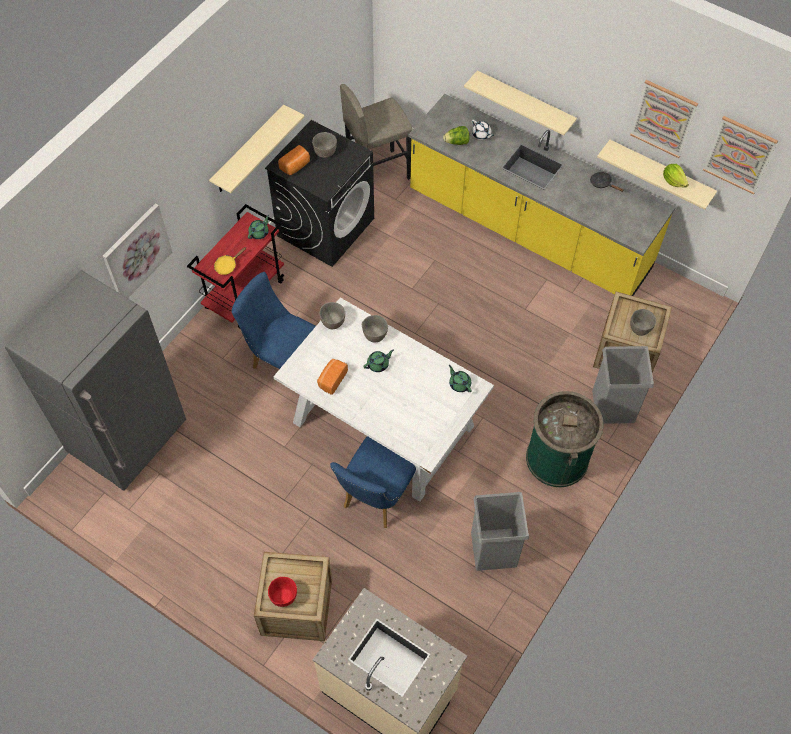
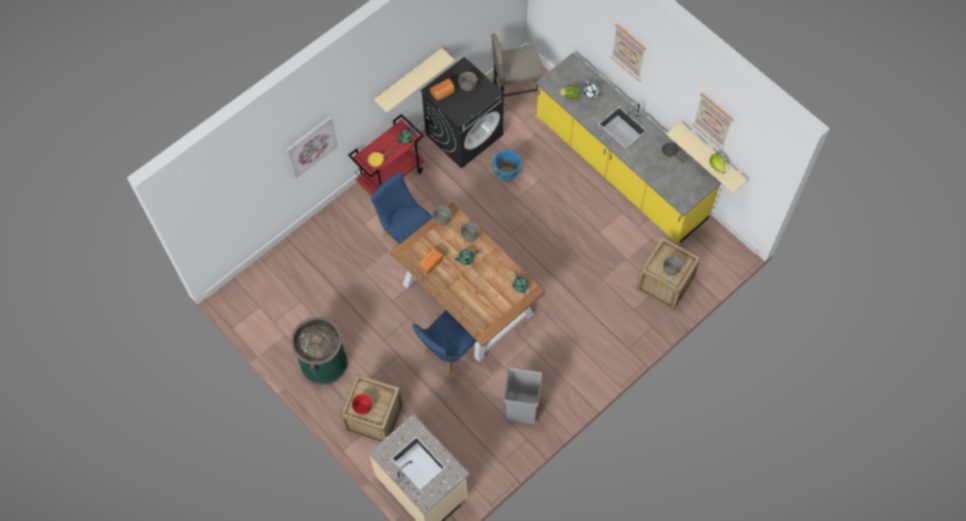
camera: 15 degrees right, 5 degrees up
(129, 439) = (284, 271): grey fridge -> none
(382, 424) = (467, 299): white dining table -> brown dining table
(391, 262) = (507, 174): none -> blue bucket
(524, 103) = (626, 78): beige shelf -> none
(557, 458) = (587, 352): green trash can -> green trash can (324, 362)
(613, 406) = (641, 322): grey trash can -> none
(739, 154) = (760, 161): picture -> picture (628, 52)

